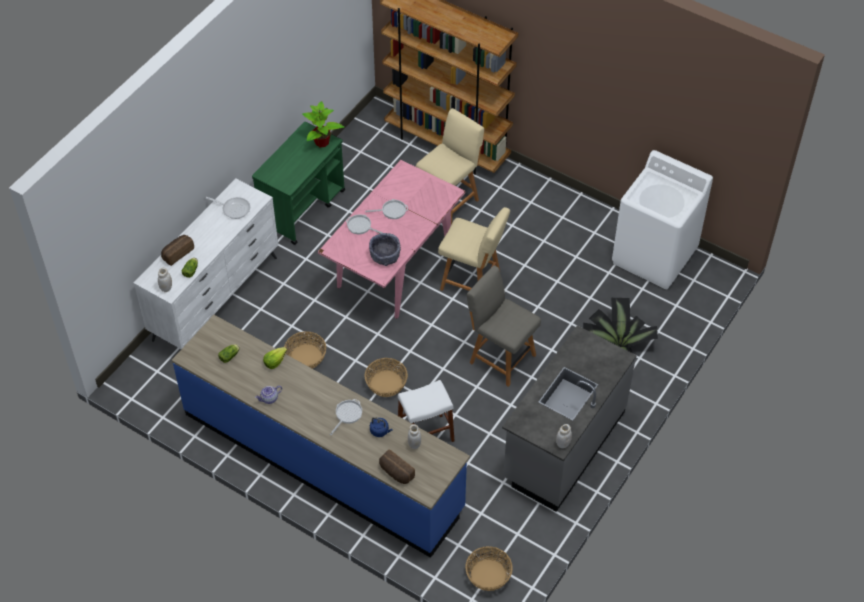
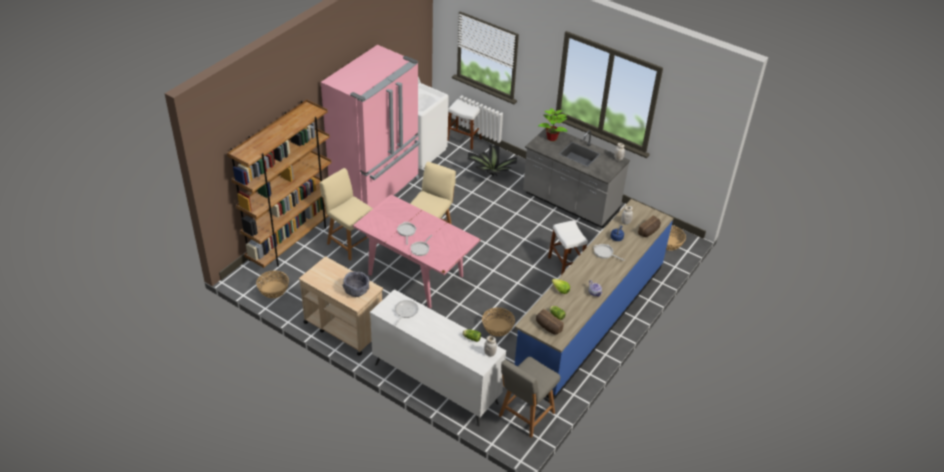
camera: 90 degrees left, 10 degrees down
(177, 253) = (452, 347): bread -> bread (548, 327)
(302, 208) = (343, 327): green cart -> beige cart
(322, 142) = (326, 268): potted plant -> potted plant (552, 138)
(385, 256) = (451, 237): grey bowl -> grey bowl (356, 290)
(386, 383) = (522, 284): basket -> basket (273, 289)
(500, 357) = (500, 226): grey chair -> grey chair (525, 415)
(561, 218) = (377, 188): none -> pink fridge
(695, 310) = (464, 139): none -> white stool

